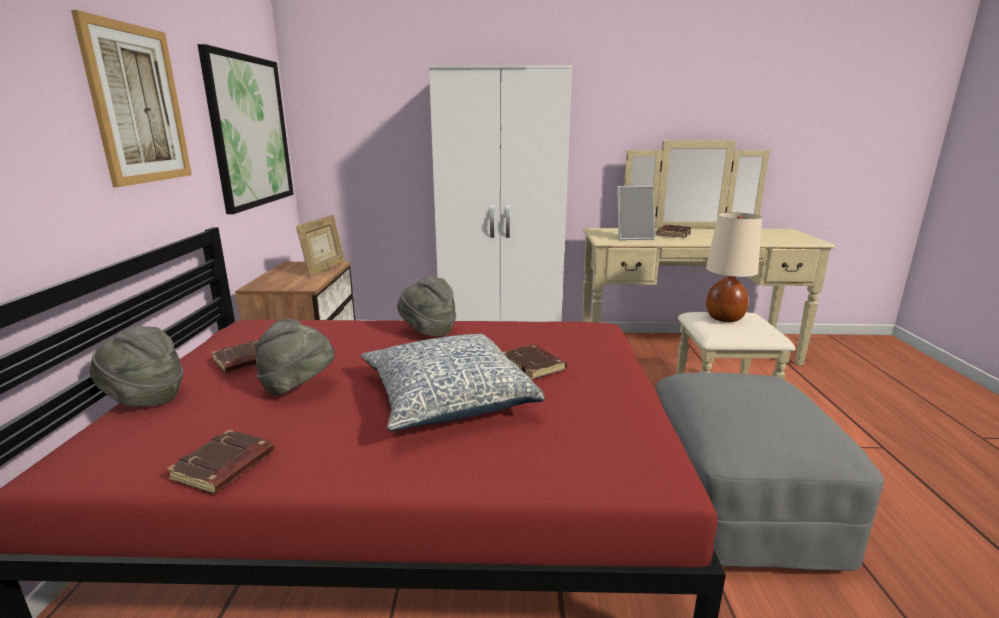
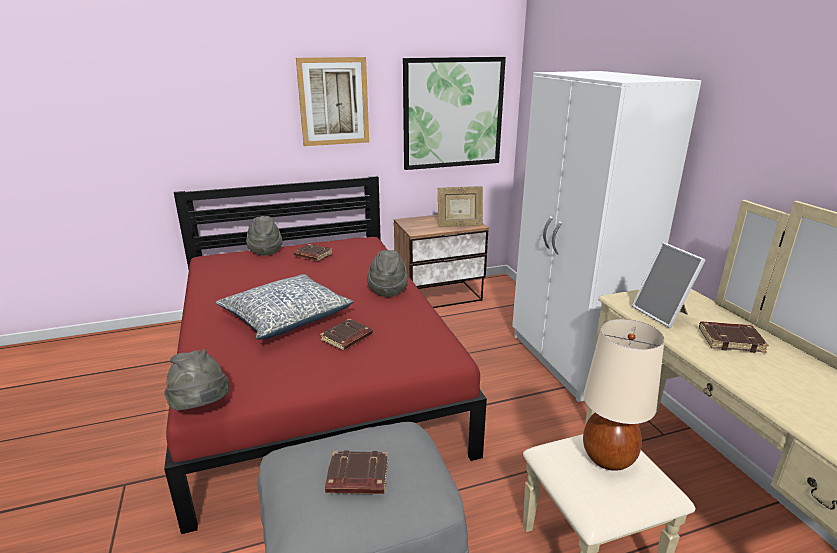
camera: 70 degrees right, 5 degrees up
(224, 467) = (208, 285): brown book -> brown book (357, 478)
(298, 387) = (287, 276): grey hat -> grey hat (201, 409)

